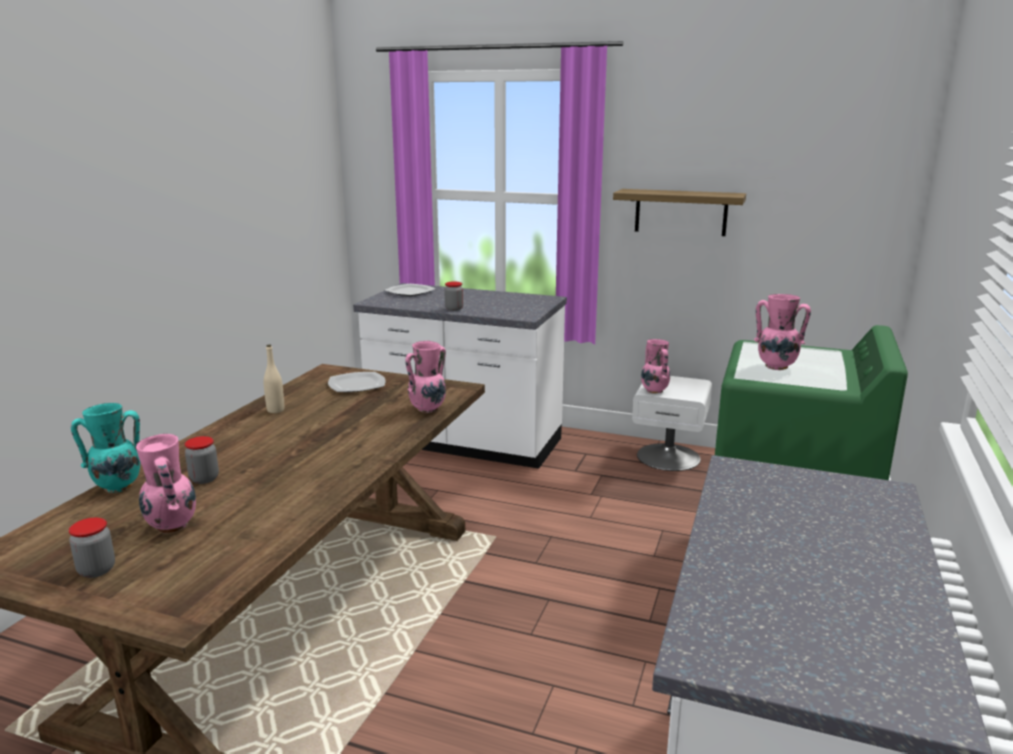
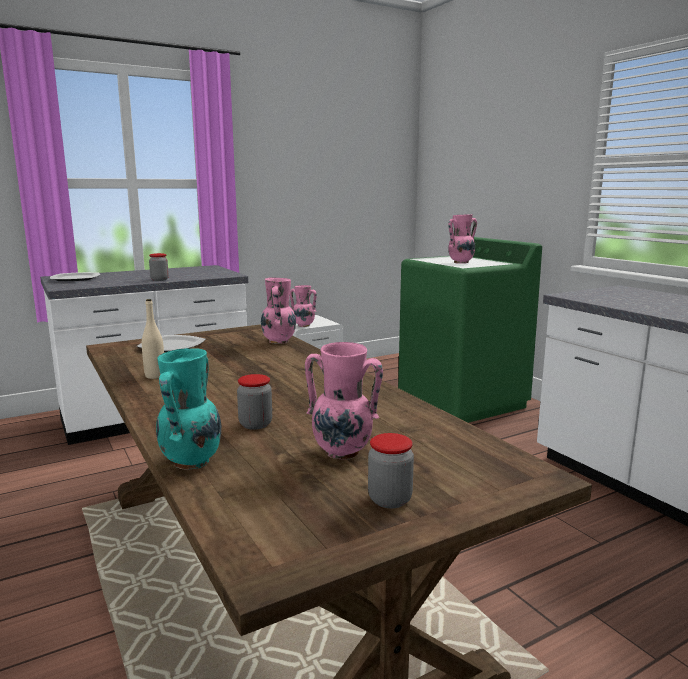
camera: 50 degrees left, 5 degrees down
(680, 212) = (285, 190): shelf -> none

